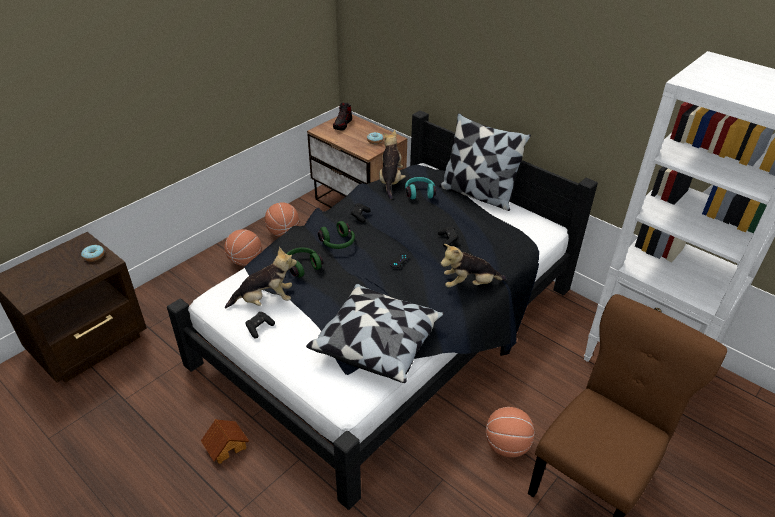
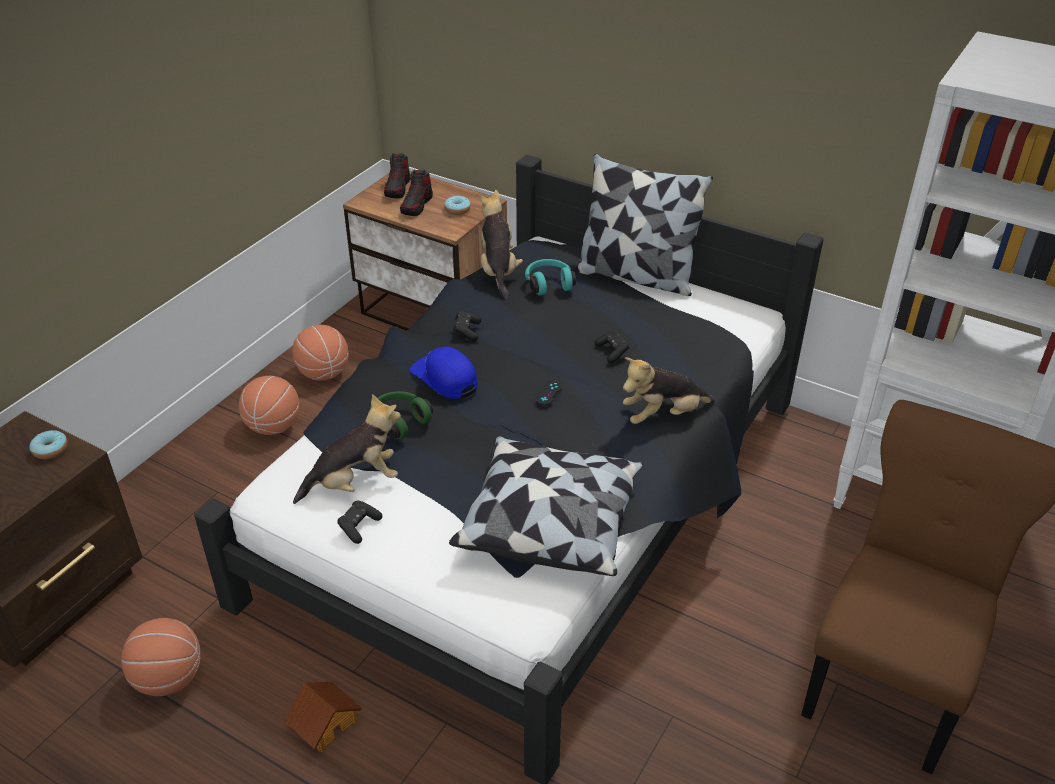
camera: 10 degrees left, 0 degrees up
(338, 243) = (445, 378): green headphones -> blue cap
(351, 136) = (417, 205): none -> shoe
(507, 445) = (754, 650): basketball -> basketball (169, 678)

